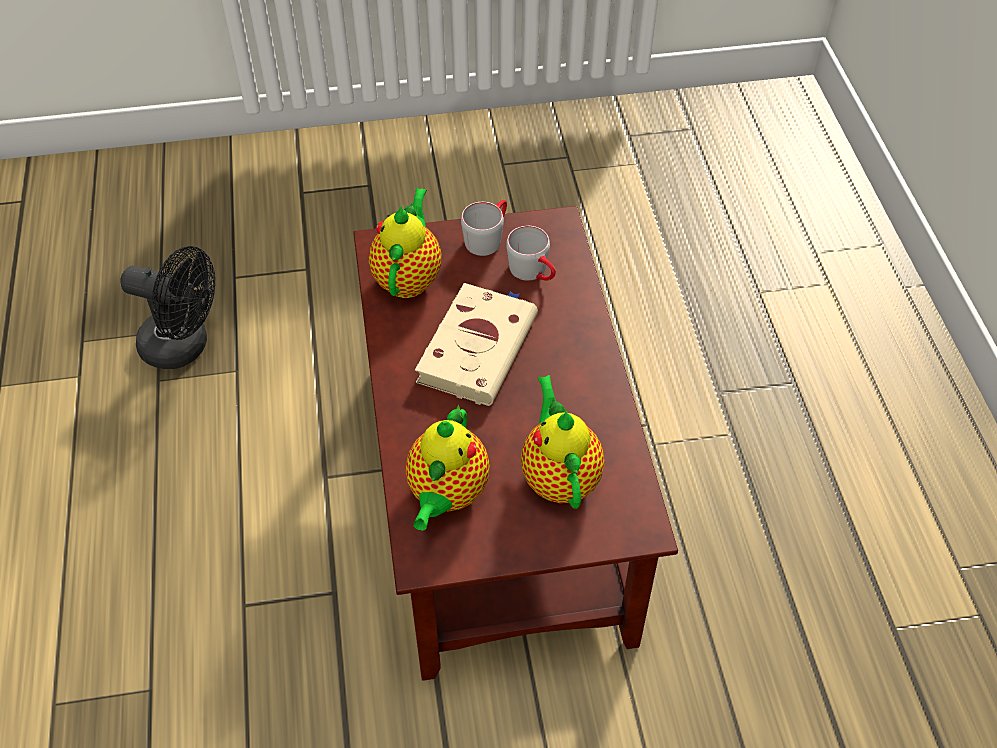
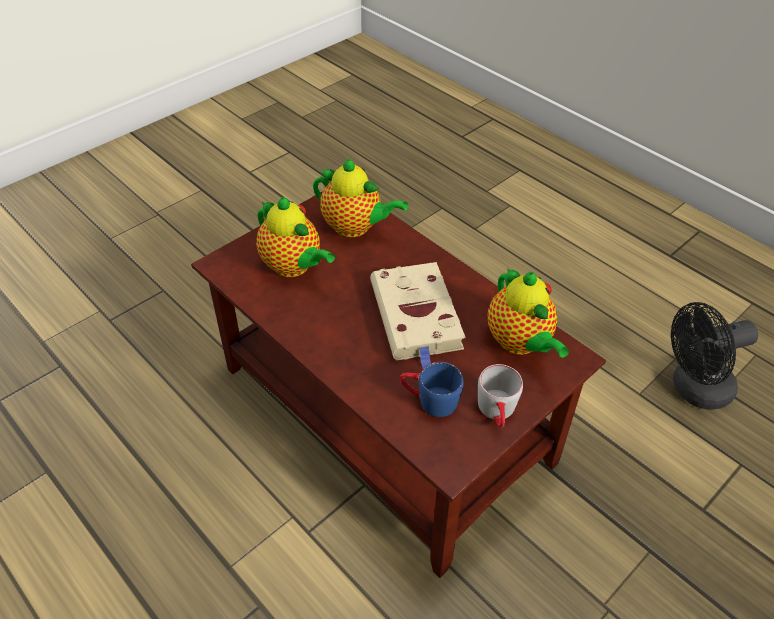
camera: 145 degrees right, 5 degrees down
(446, 495) = (355, 227): teapot -> teapot turned 135 degrees clockwise
(534, 272) = (429, 400): grey mug -> blue mug

